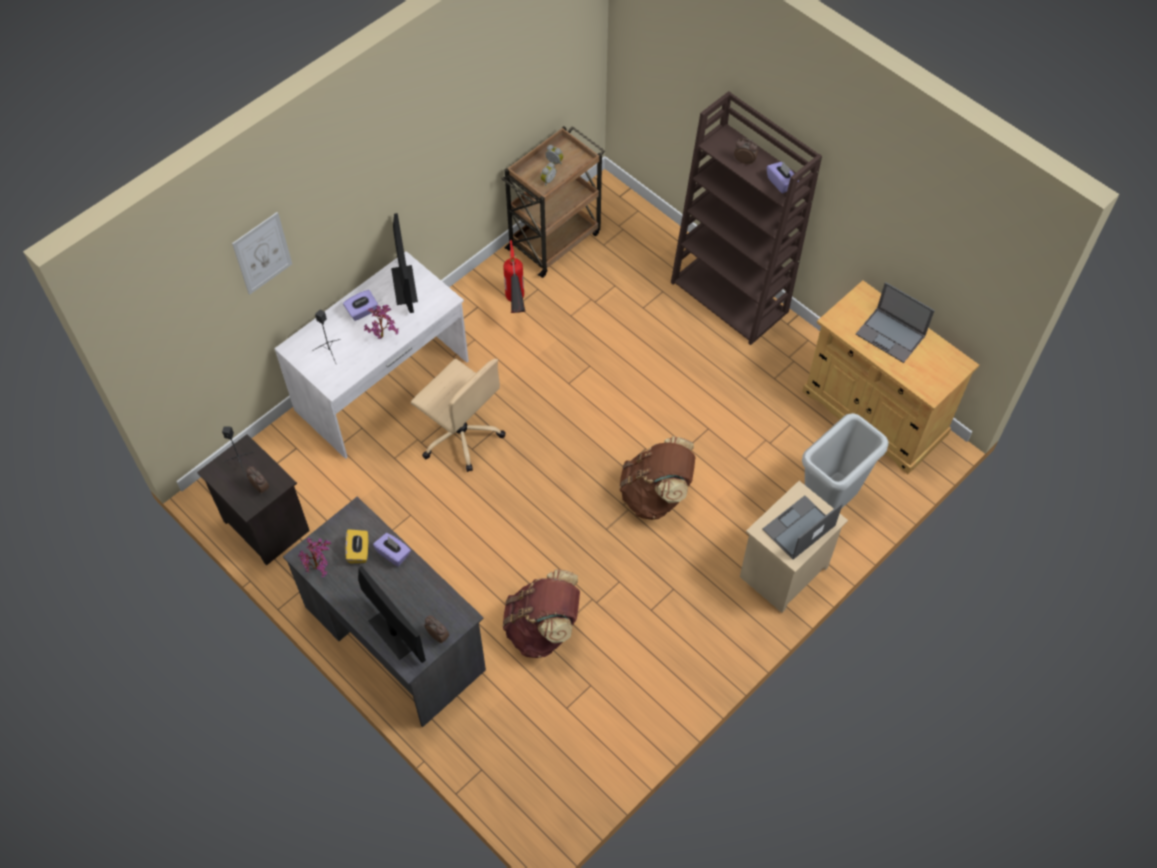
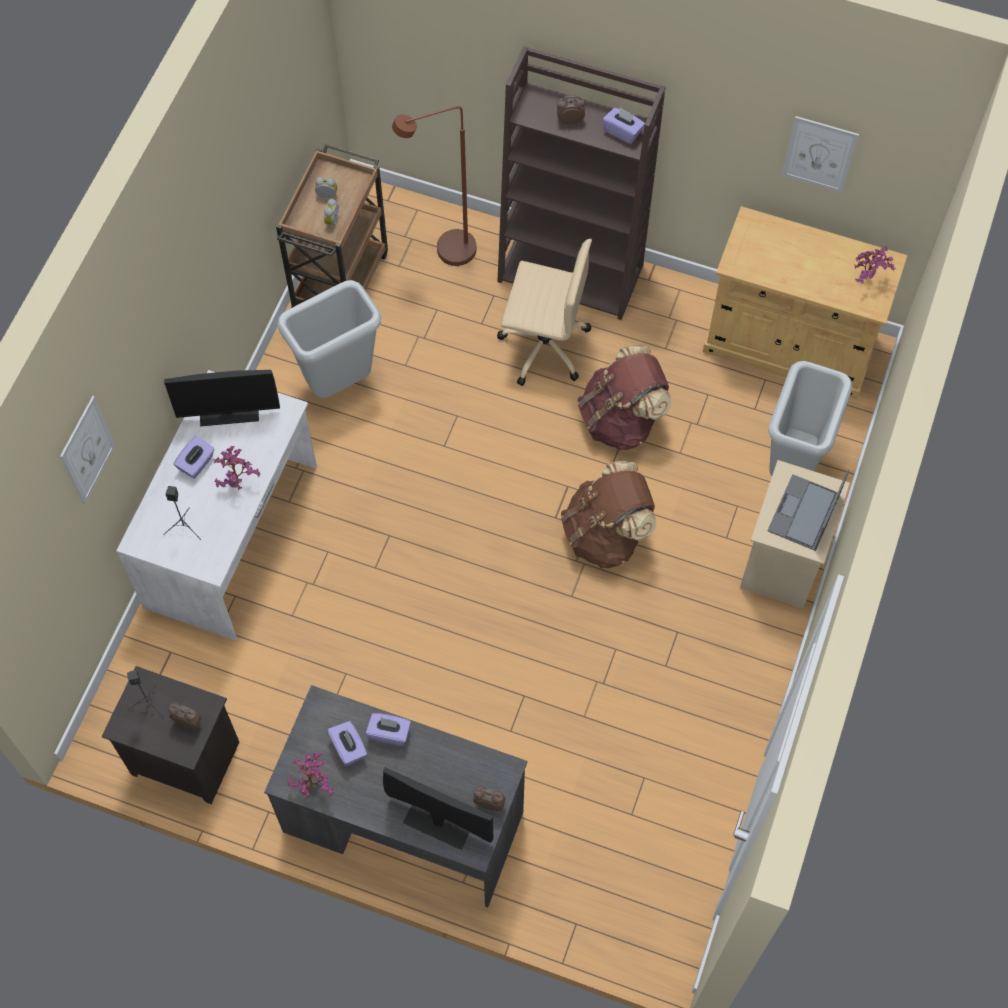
camera: 25 degrees left, 5 degrees up
(359, 551) = (348, 748): yellow tissue box -> purple tissue box
(404, 285) = (229, 412): monitor -> monitor turned 120 degrees clockwise
(461, 434) = (354, 556): beige office chair -> beige office chair (543, 345)
(516, 309) = (339, 382): fire extinguisher -> grey trash can
(543, 628) = (561, 738): brown backpack -> brown backpack (621, 420)
(643, 248) = (445, 252): none -> brown floor lamp
(891, 335) = (802, 258): laptop -> none
(926, 251) = (819, 154): none -> picture
(936, 370) = (868, 279): none -> potted plant

